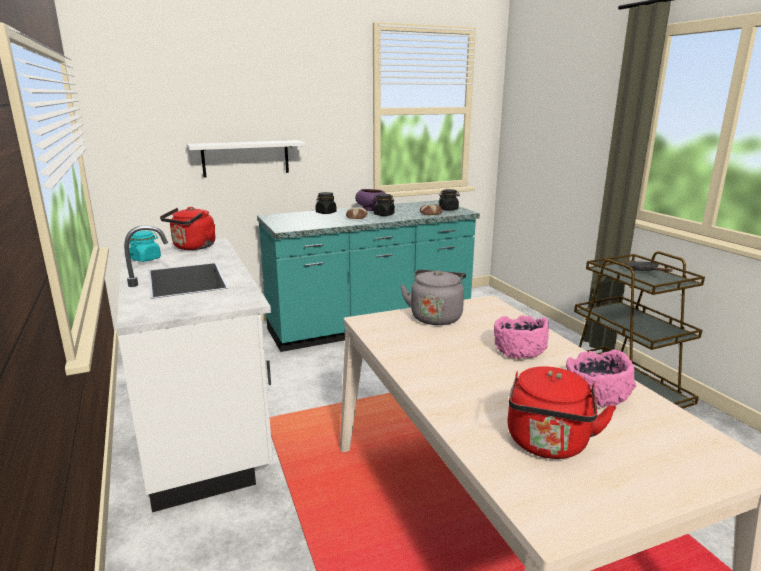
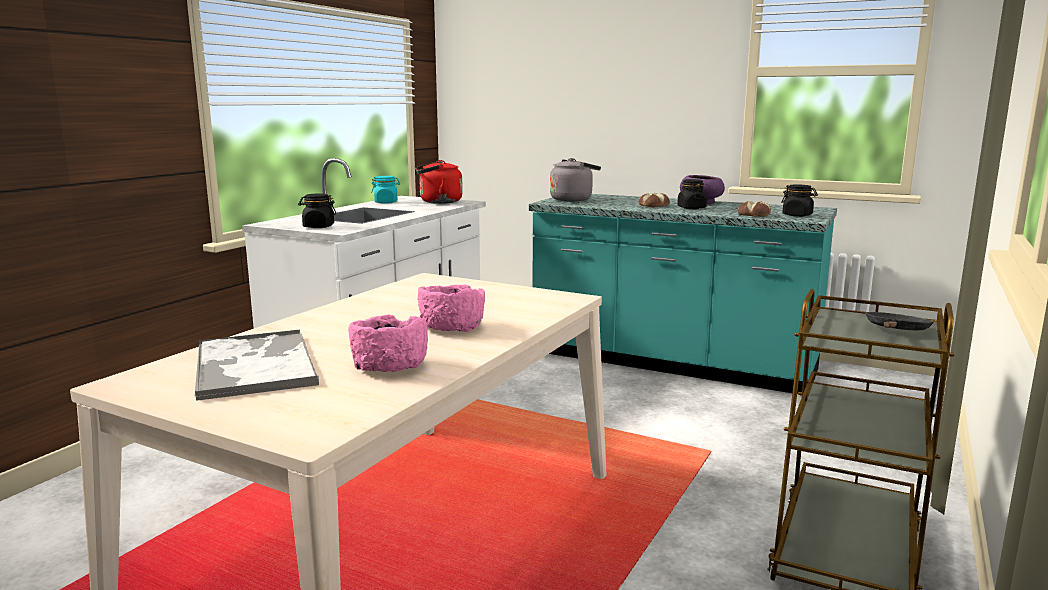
camera: 50 degrees right, 5 degrees down
(245, 158) = (578, 126): white shelf -> none
(326, 213) = (638, 199): black jar -> black jar (318, 227)
(436, 317) = (485, 291): grey kettle -> grey kettle (573, 199)
(547, 445) = (254, 364): red kettle -> tray

